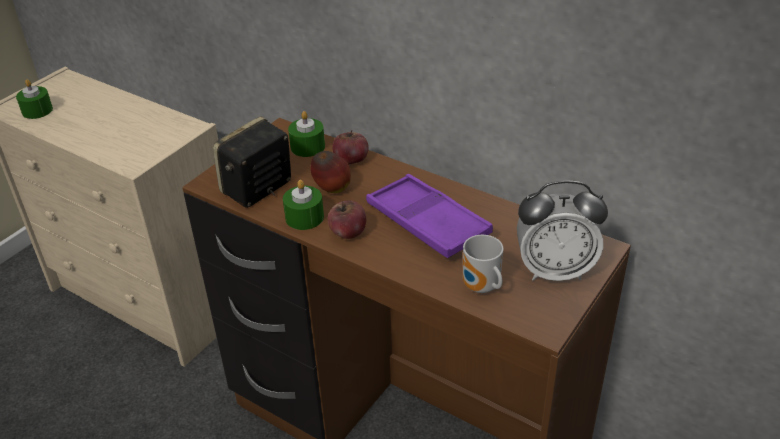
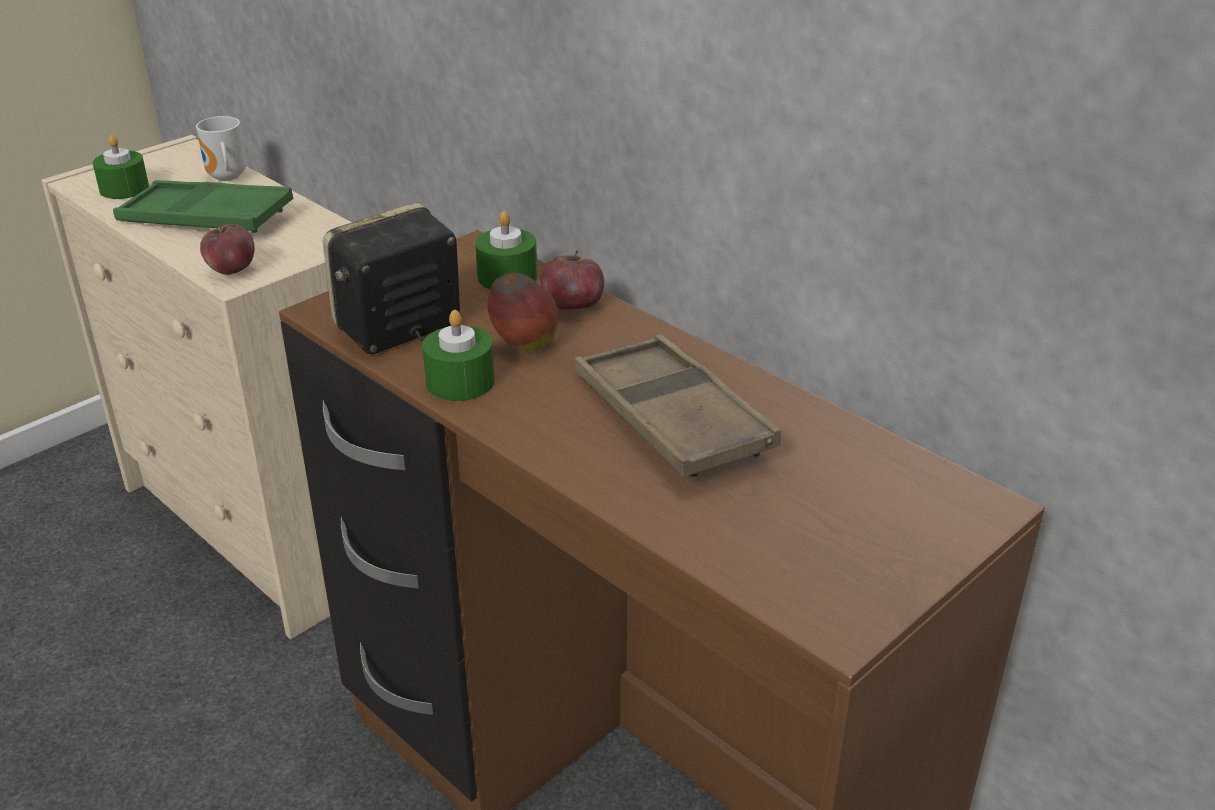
camera: 10 degrees right, 5 degrees down
(98, 125) = (206, 218): none -> green tray
(348, 233) = (525, 415): apple -> apple (231, 270)
(427, 223) = (670, 418): purple tray -> brown tray
(481, 288) = (734, 541): mug -> mug (225, 178)
(554, 271) = (883, 531): alarm clock -> none

